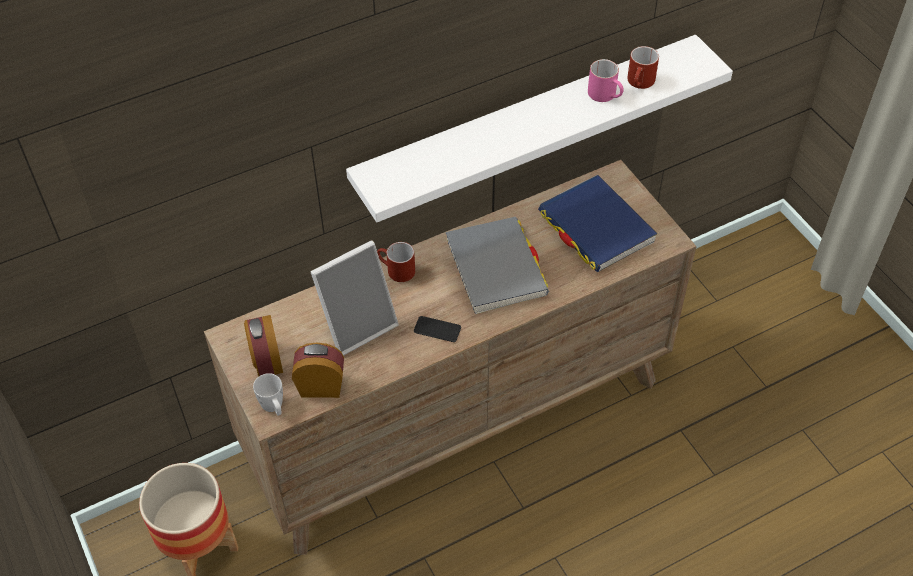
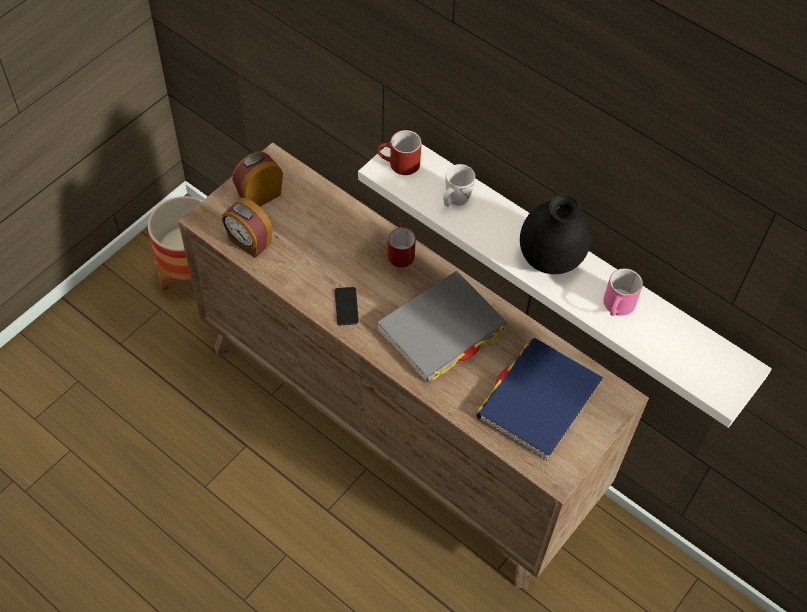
camera: 65 degrees right, 5 degrees up
(273, 407) = (214, 218): white mug -> white mug (455, 200)
(321, 386) = (249, 242): alarm clock -> alarm clock turned 150 degrees clockwise
(357, 324) = (325, 244): picture frame -> none
(540, 118) = (549, 260): none -> black vase
(640, 83) = (655, 334): red mug -> red mug (398, 164)

